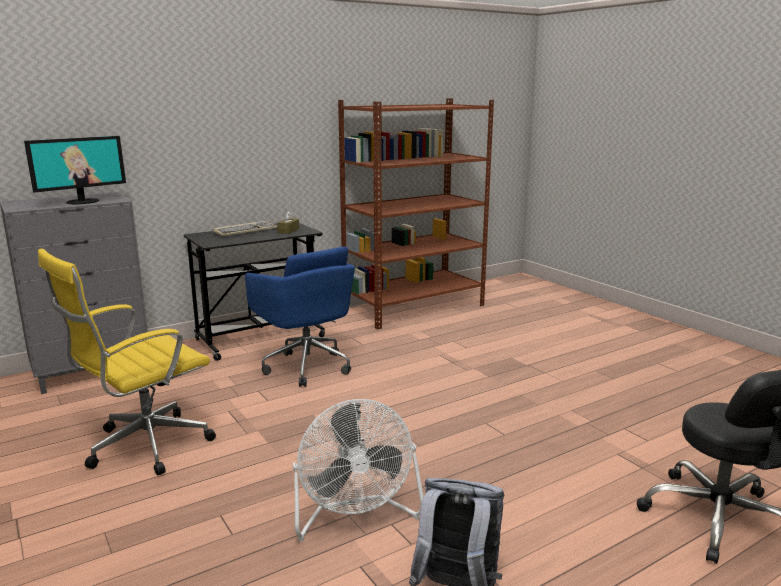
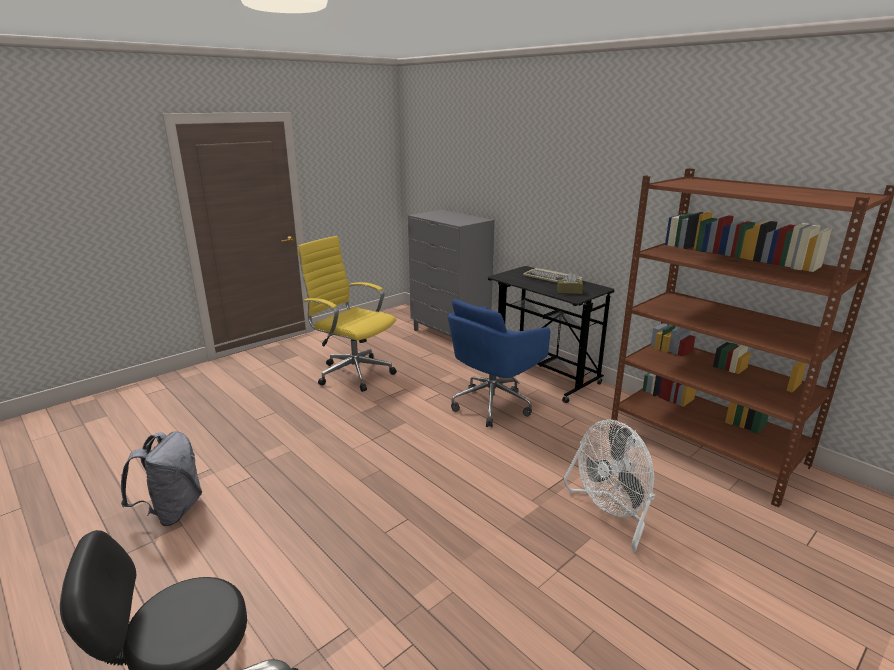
camera: 80 degrees right, 5 degrees up
(82, 201) = (450, 219): monitor -> none
(350, 514) = (266, 457): white fan -> white fan (612, 511)

